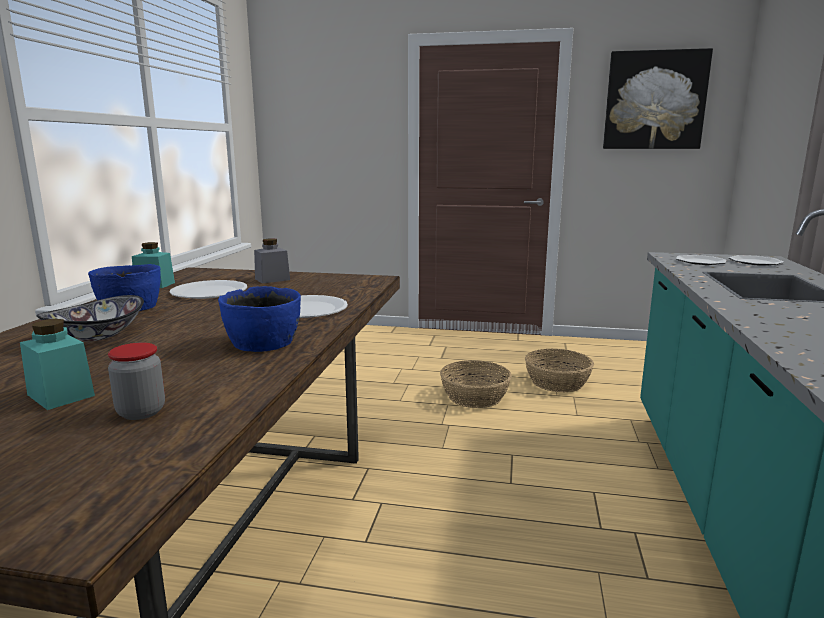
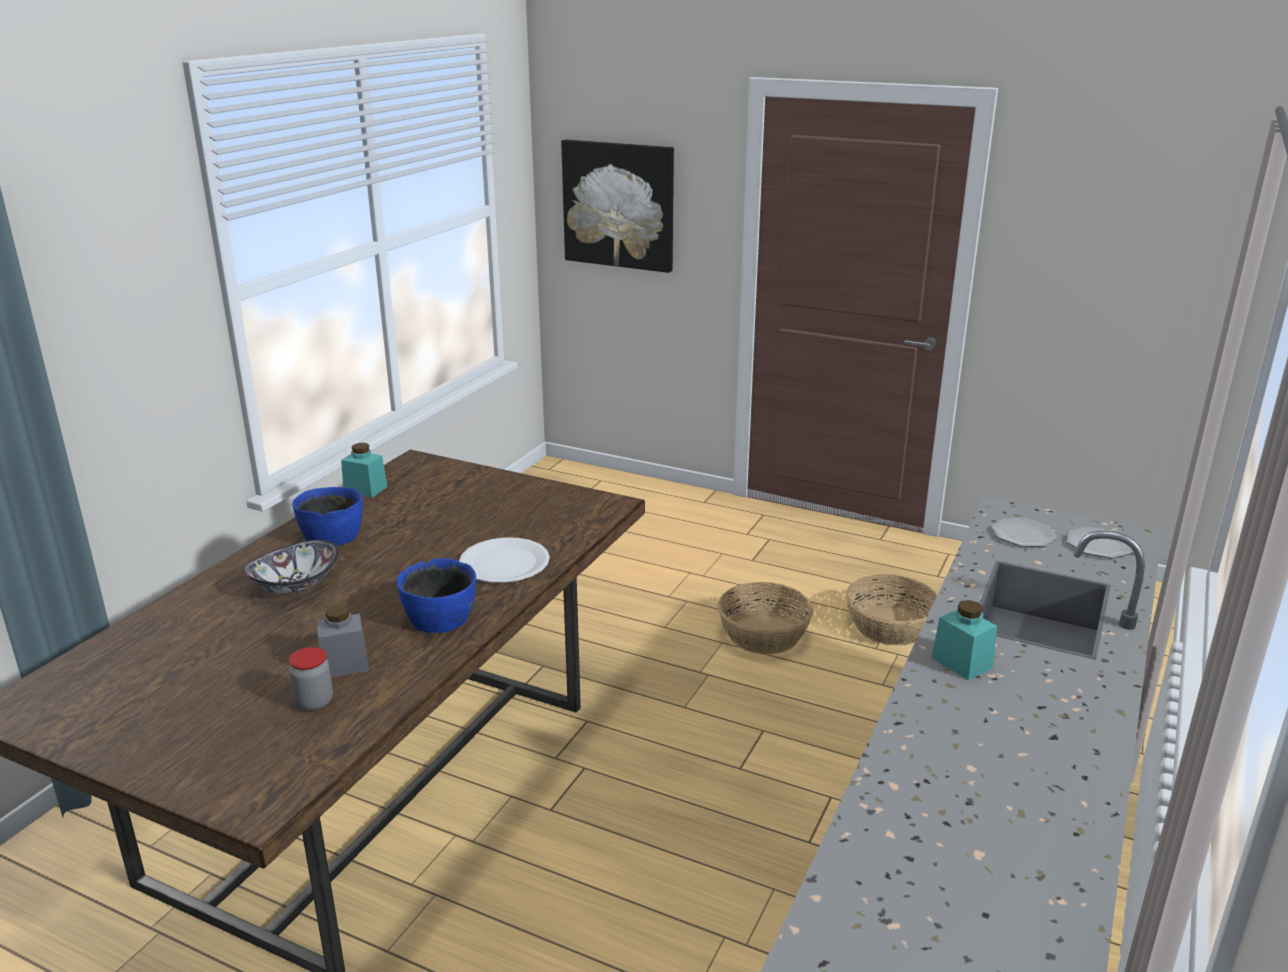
camera: 15 degrees right, 10 degrees up
(61, 395) = (258, 670): turquoise jar -> turquoise jar (962, 662)
(209, 292) = (418, 513): white plate -> none
(272, 279) = (494, 492): grey jar -> grey jar (344, 664)
(654, 100) = (1118, 211): picture -> picture (619, 205)

